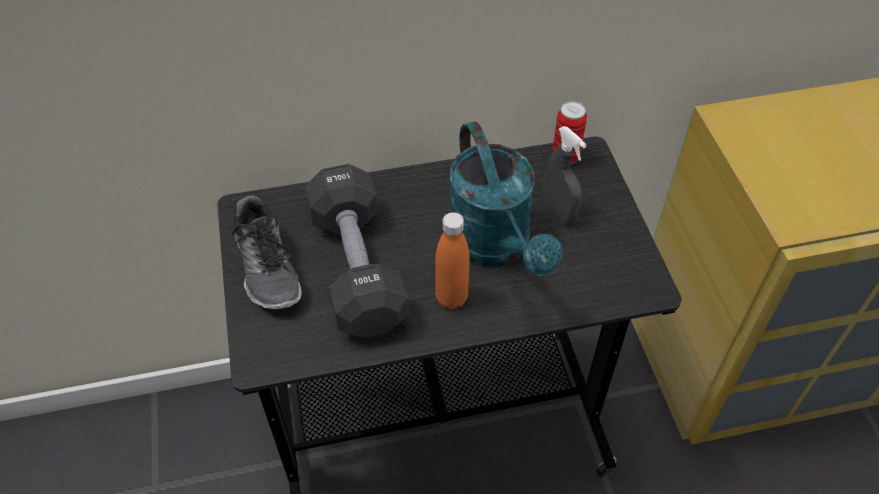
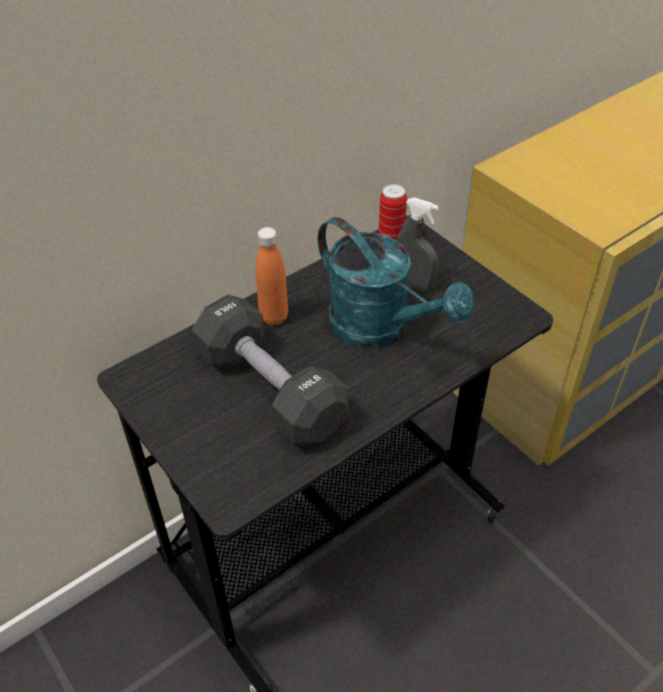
camera: 25 degrees left, 5 degrees down
(268, 267) = (185, 419): shoe -> none
(451, 298) = (369, 382): orange bottle -> orange bottle (274, 317)

